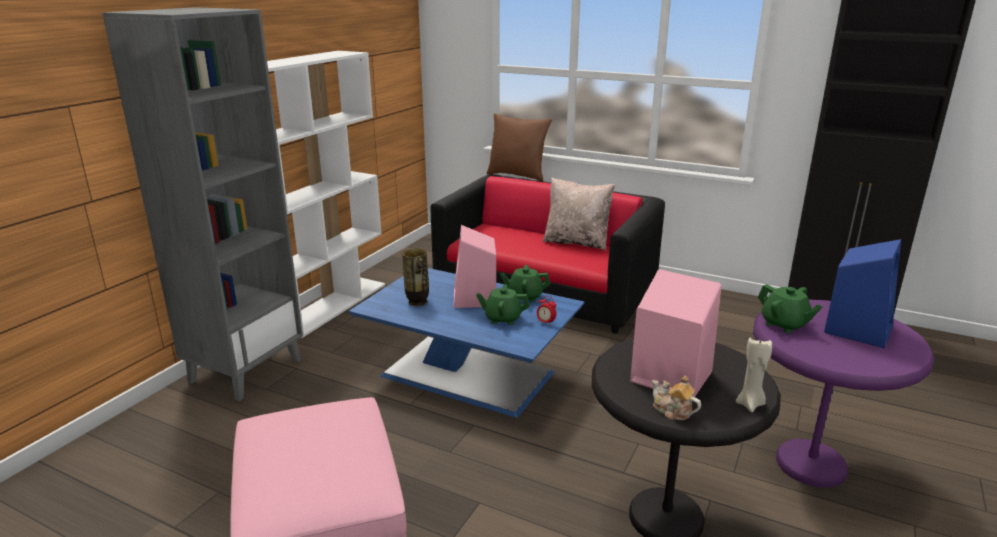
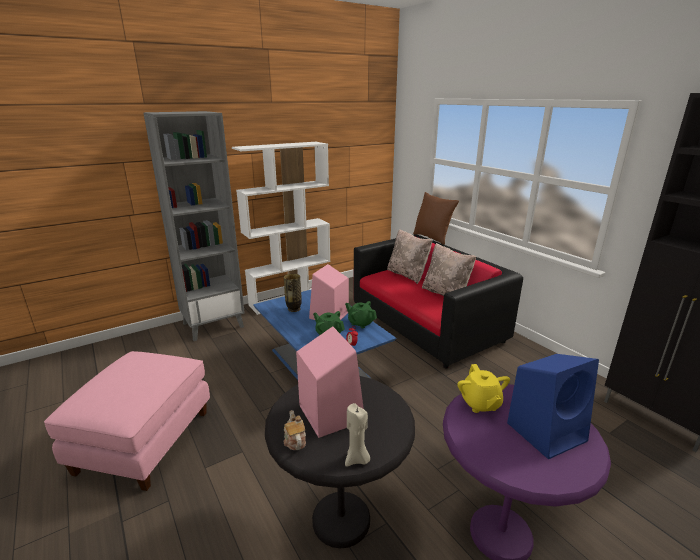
camera: 30 degrees right, 0 degrees up
(506, 230) = (407, 275): none -> beige pillow
(784, 324) = (480, 403): green teapot -> yellow teapot

